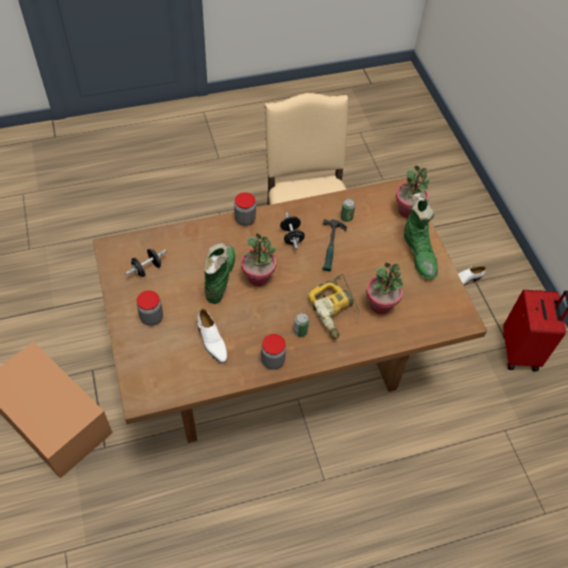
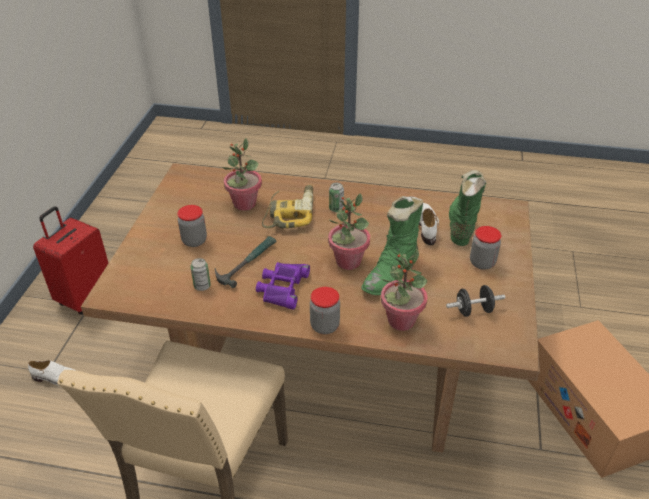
camera: 150 degrees left, 15 degrees down
(272, 360) = (376, 198): jar -> jar (194, 241)
(291, 237) = (282, 288): black dumbbell -> purple binoculars
(408, 210) = (126, 270): potted plant -> potted plant (401, 320)
(419, 254) = (163, 228): green boot -> green boot (461, 224)

